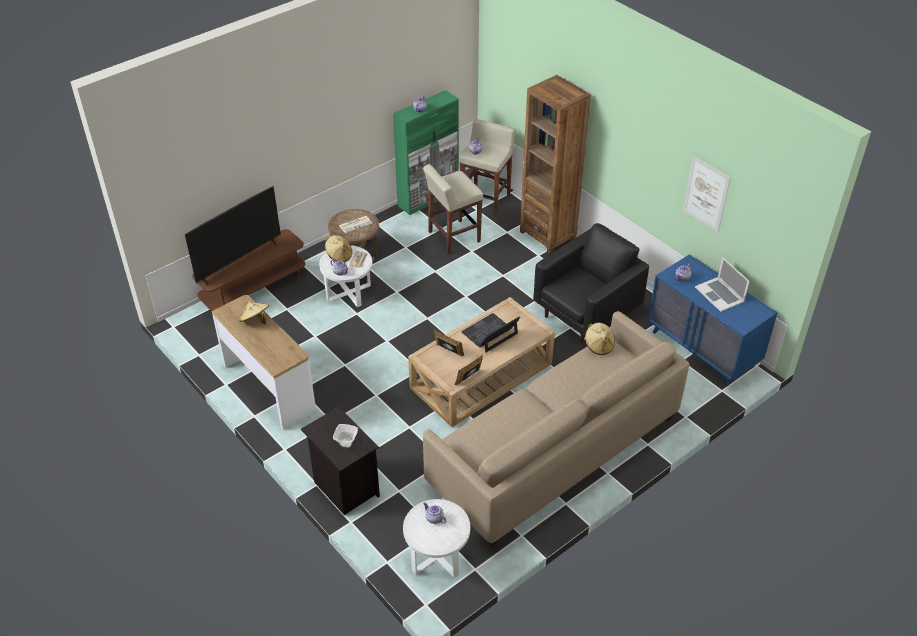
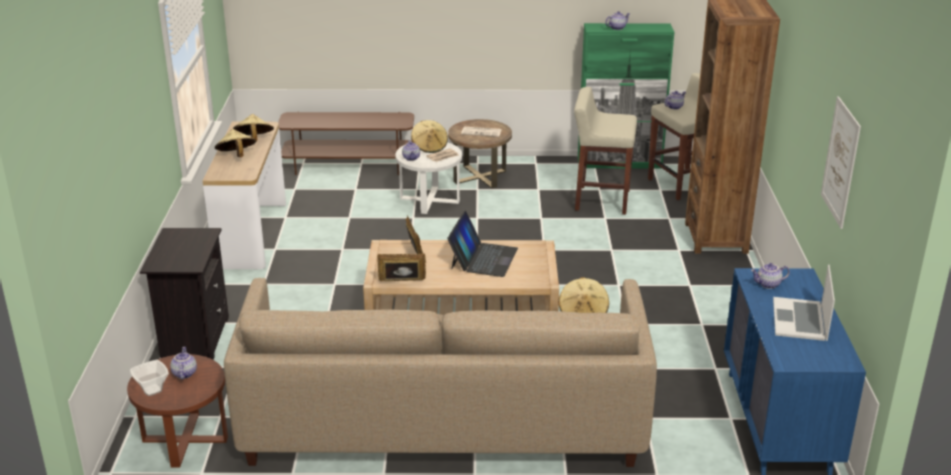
camera: 40 degrees right, 15 degrees down
(239, 261) = (335, 119): television -> none
(264, 341) = (236, 156): none -> beige hat
(347, 443) = (180, 256): bowl -> bowl (153, 390)
(437, 556) = (185, 439): white side table -> brown side table
(490, 333) = (483, 258): laptop -> laptop turned 105 degrees clockwise
(586, 313) = (665, 321): black armchair -> none

